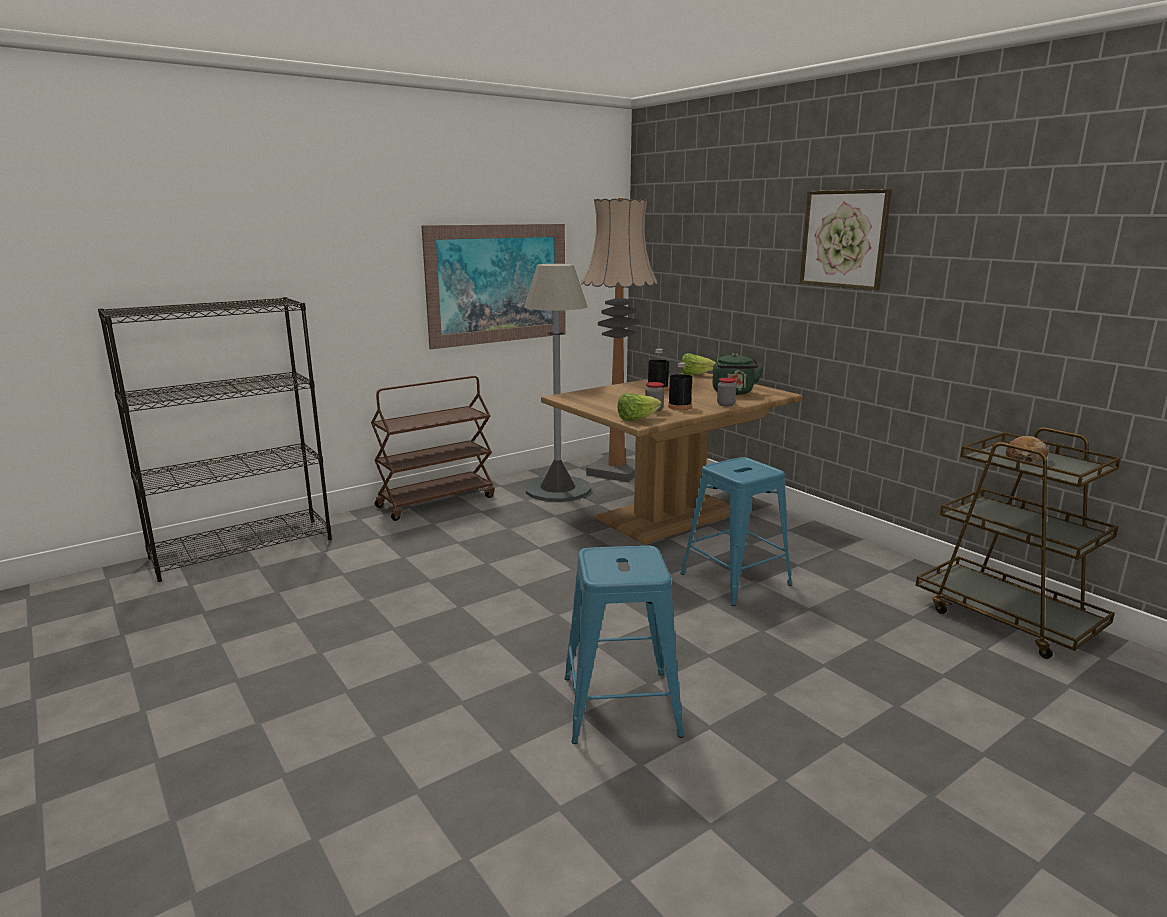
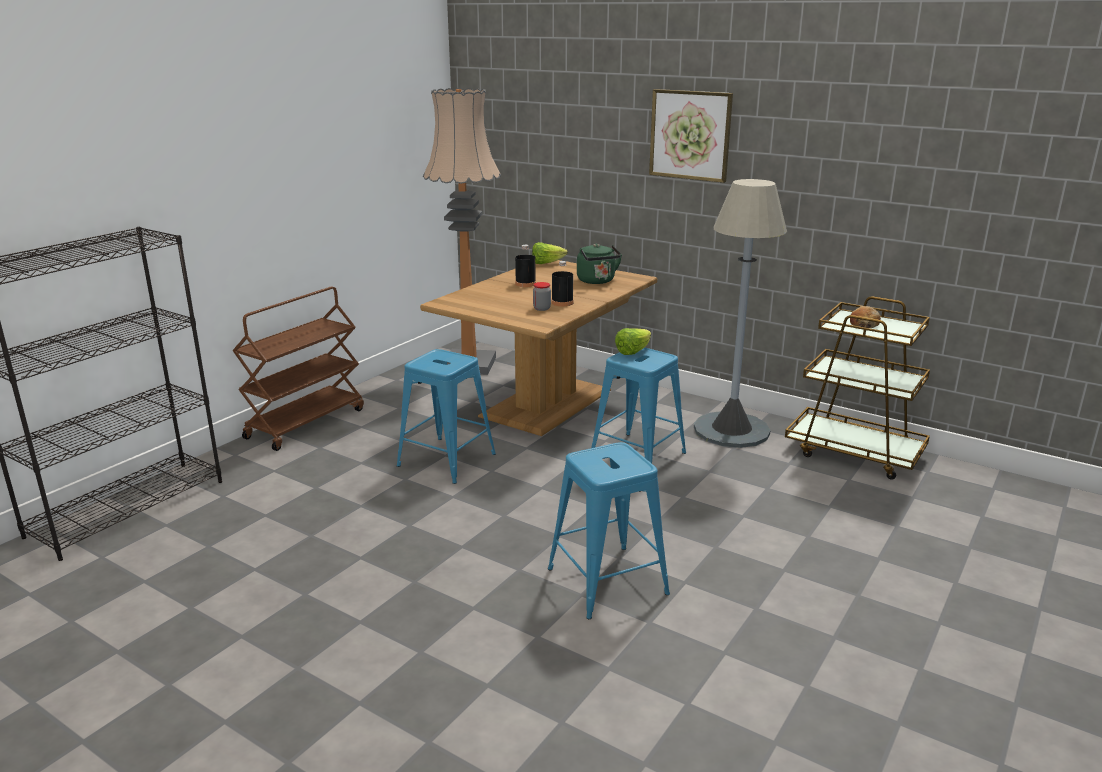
camera: 20 degrees left, 5 degrees up
(498, 284) = (339, 185): picture -> none
(537, 552) = (447, 460): none -> blue stool
(557, 489) = (423, 392): grey floor lamp -> grey floor lamp (731, 430)
(637, 419) = (535, 321): lettuce -> lettuce (633, 351)
(725, 404) = (600, 295): jar -> none

